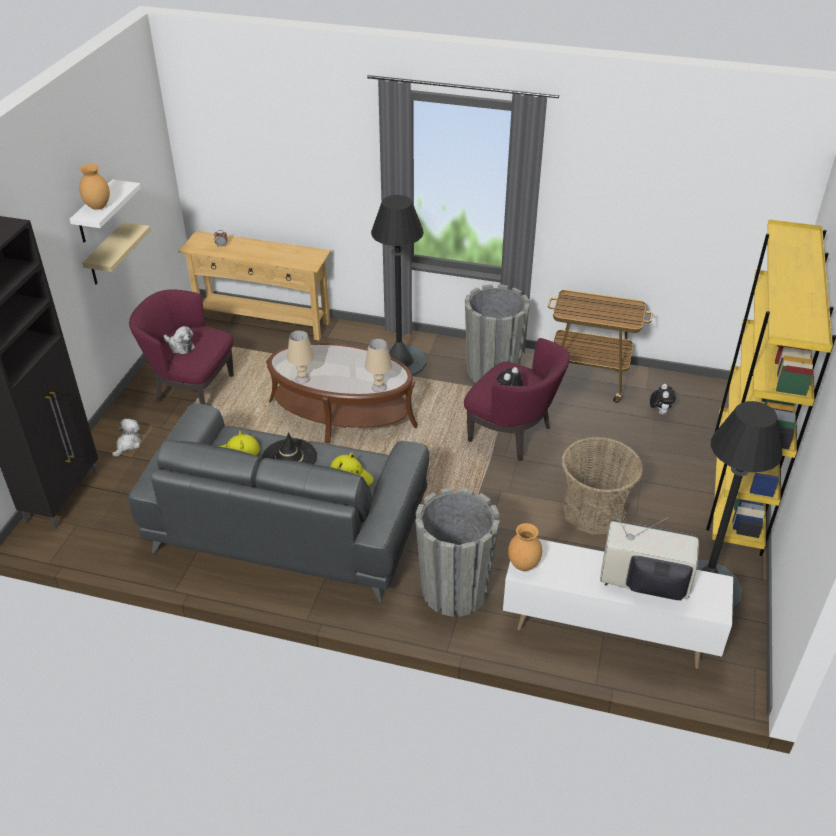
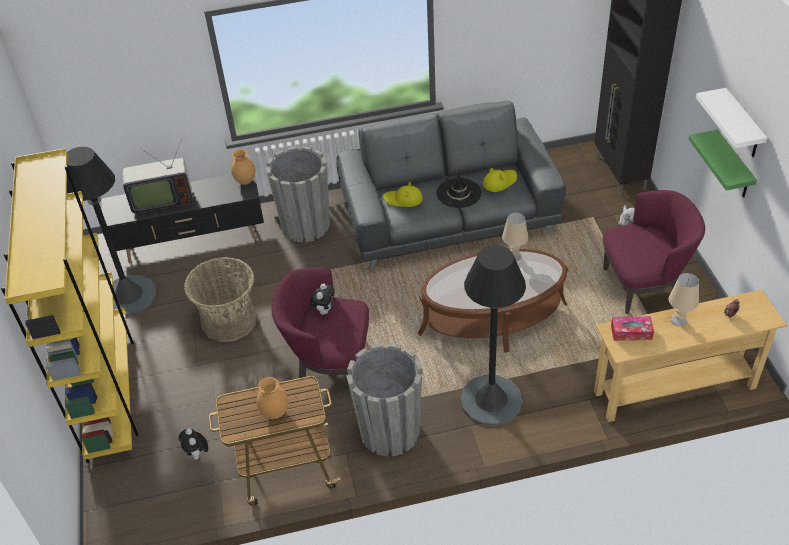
camera: 155 degrees right, 5 degrees up
(98, 207) = (723, 105): brown vase -> brown vase (274, 413)
(106, 255) = (733, 166): beige shelf -> green shelf
(180, 346) = (648, 240): plush toy -> none
(299, 259) = (631, 332): none -> tissue box
(379, 387) = (443, 275): beige table lamp -> beige table lamp (679, 320)
(608, 631) = (192, 242): white tv stand -> black tv stand

